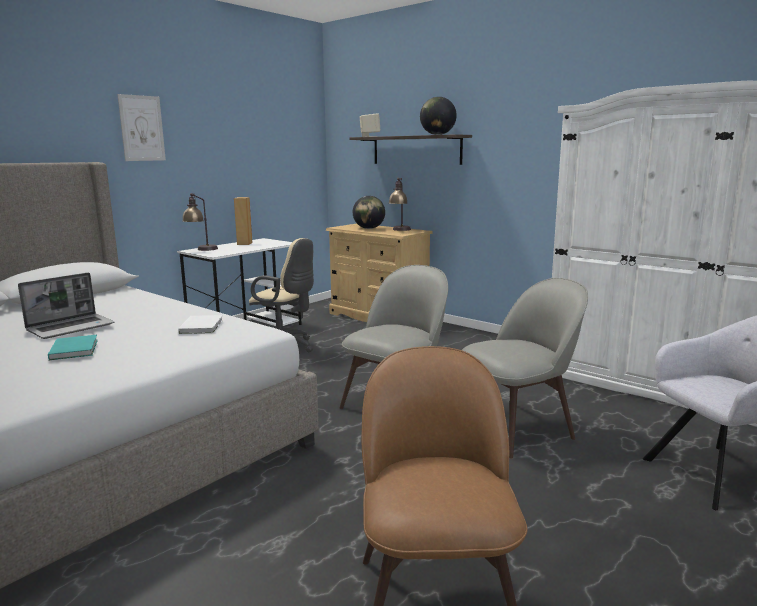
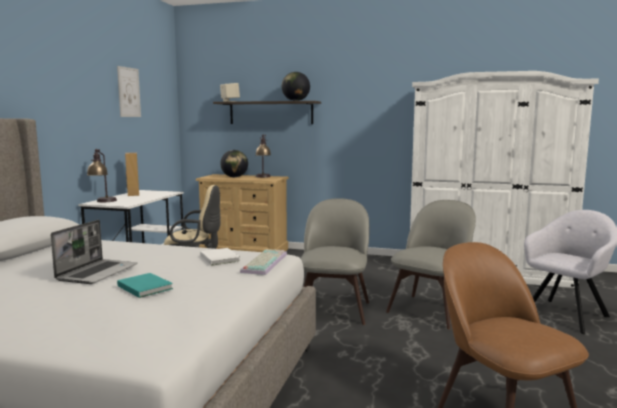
camera: 25 degrees left, 5 degrees down
(142, 128) = (51, 87): picture -> picture (129, 92)
(230, 338) = (264, 262): none -> keyboard

